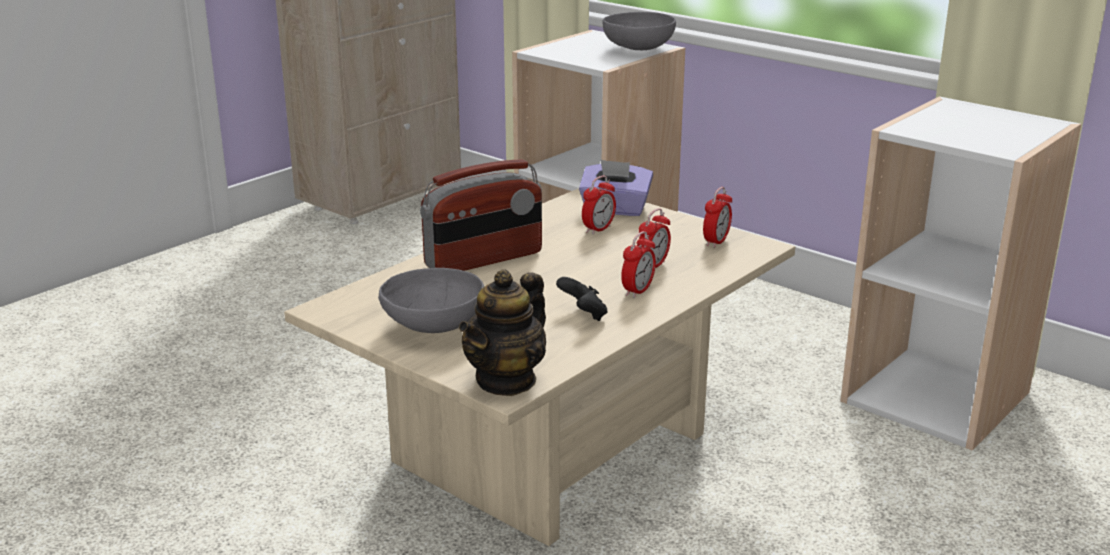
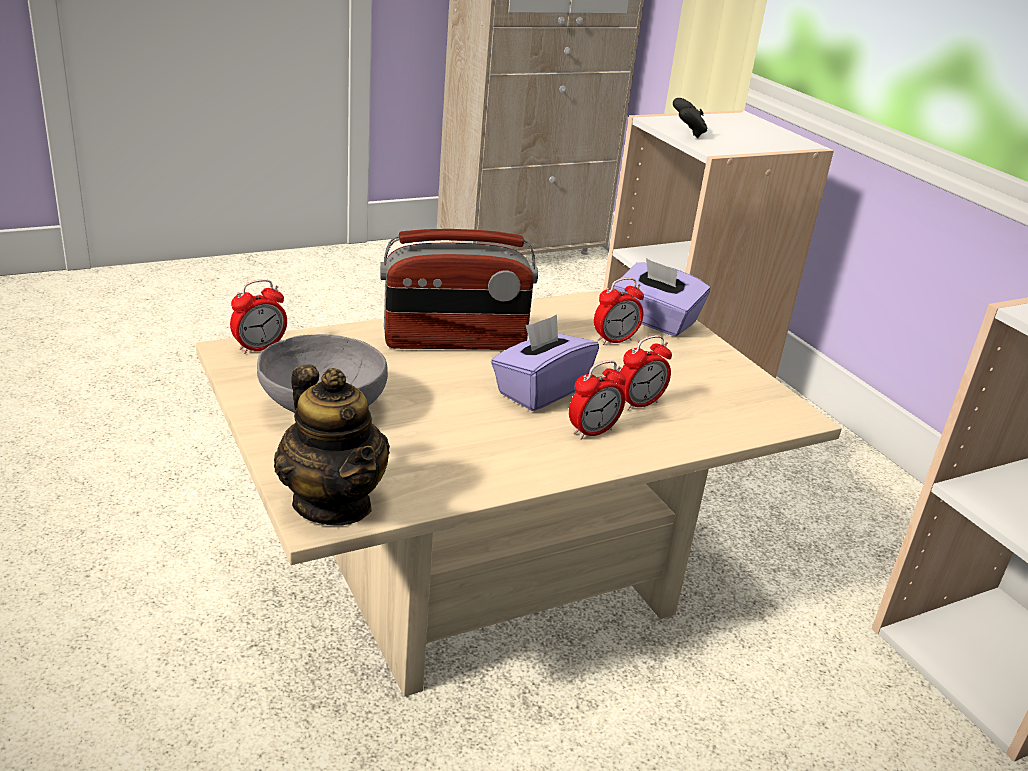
camera: 20 degrees right, 5 degrees up
(506, 380) = (333, 503): teapot -> teapot turned 90 degrees counterclockwise
(577, 275) = (540, 390): none -> purple tissue box
(583, 315) = (500, 444): black game controller -> black game controller (687, 133)
(638, 50) = (773, 142): grey bowl -> none
(716, 242) = (742, 394): alarm clock -> alarm clock (259, 347)

